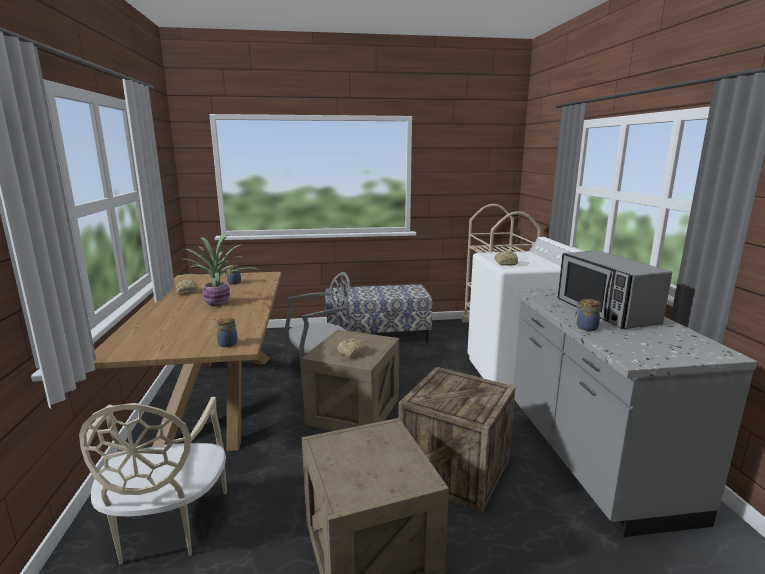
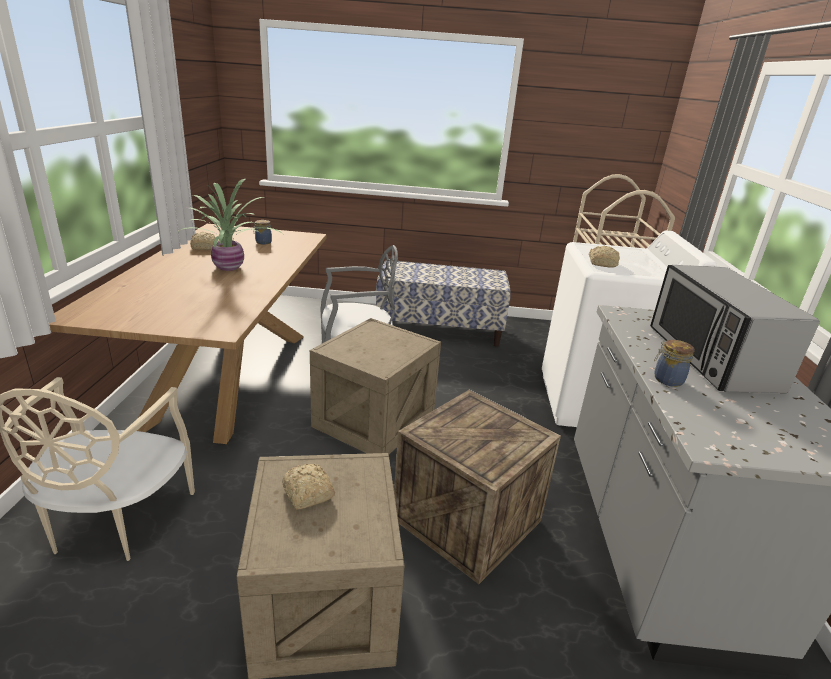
camera: 10 degrees right, 10 degrees up
(227, 343) = (209, 323): jar -> none
(352, 353) = (372, 353): bread -> bread (307, 494)

